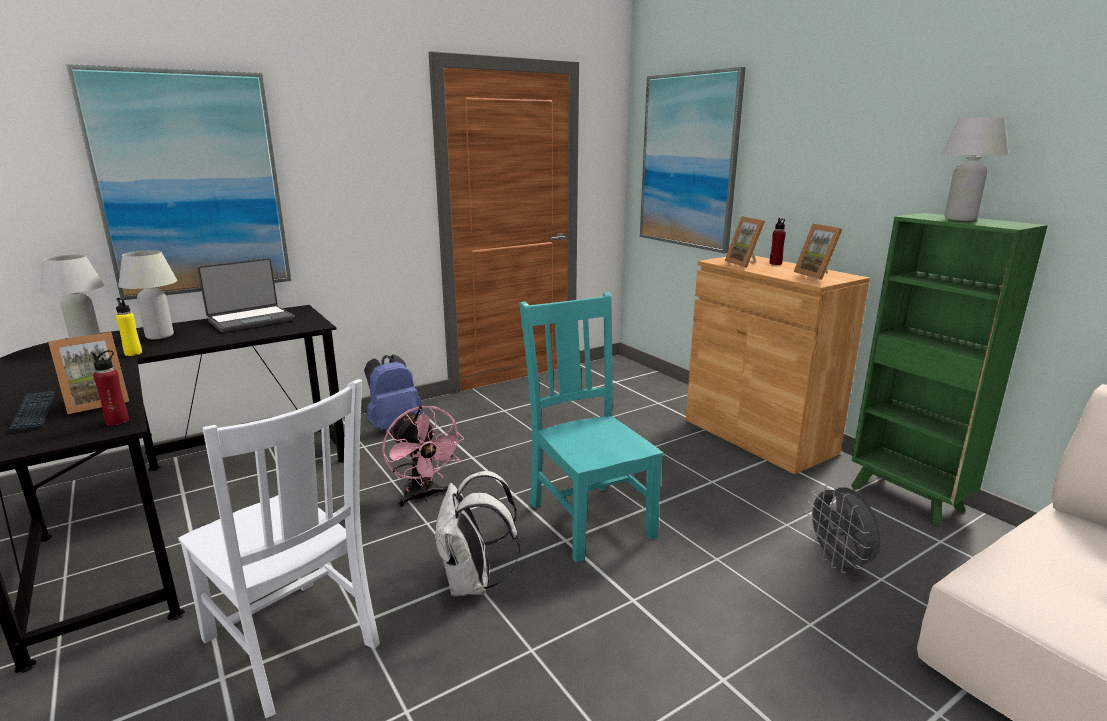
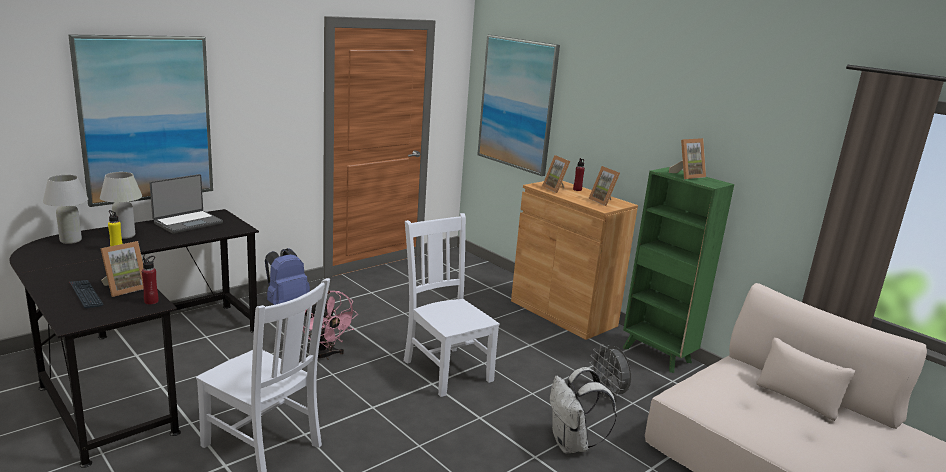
camera: 10 degrees left, 0 degrees up
(473, 583) = (374, 410): white backpack -> white backpack (572, 445)
(588, 517) = (446, 369): turquoise chair -> white chair
(960, 219) = (687, 176): white table lamp -> picture frame

